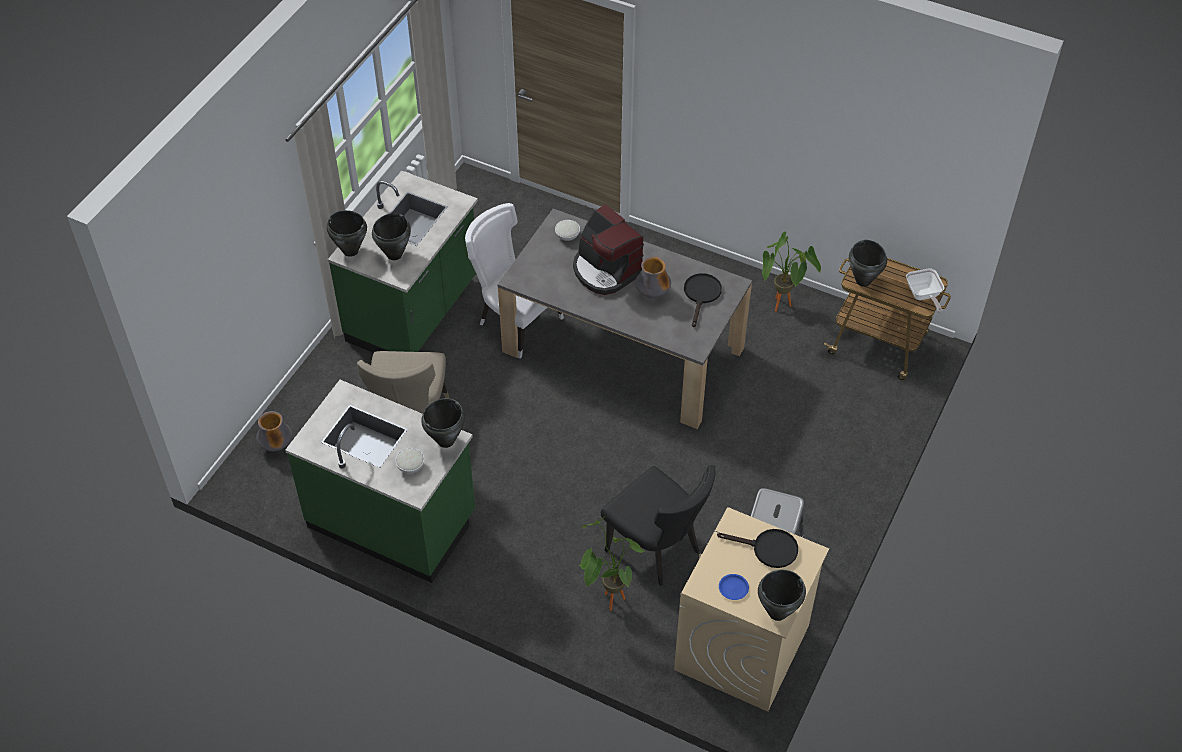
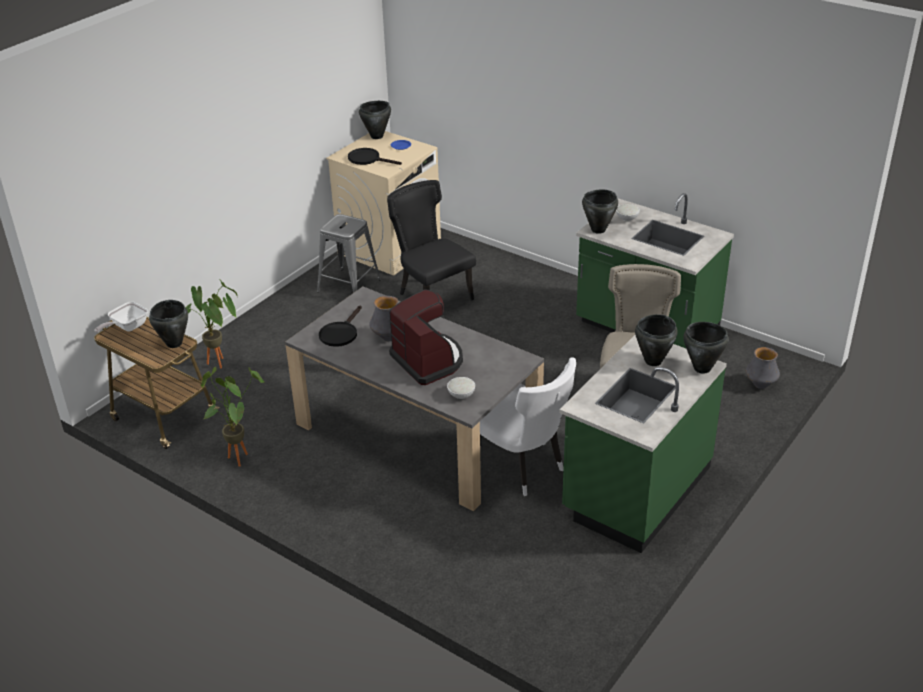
camera: 170 degrees left, 15 degrees down
(607, 601) = (478, 274): potted plant -> potted plant (221, 363)
(923, 296) = (127, 327): frying pan -> frying pan turned 135 degrees counterclockwise

